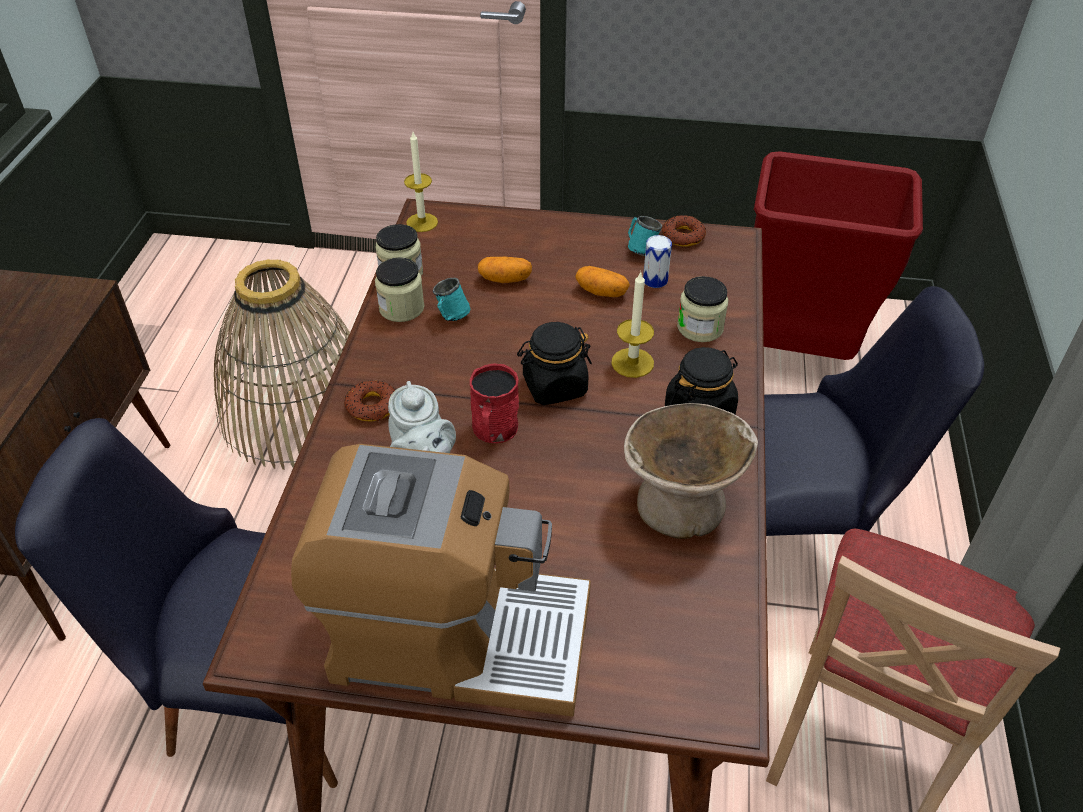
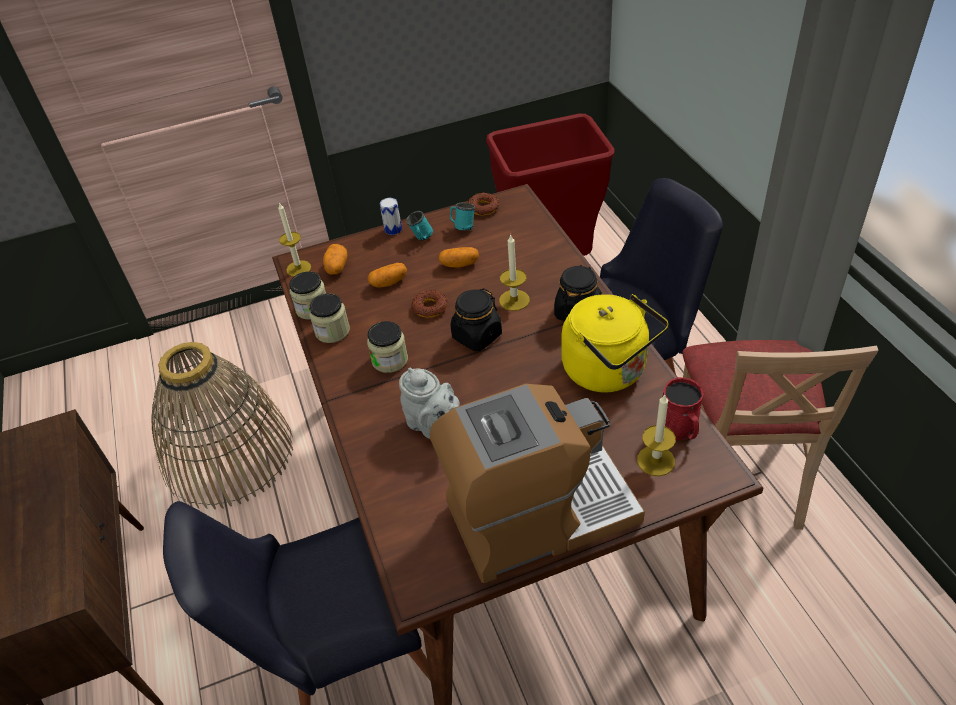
camera: 25 degrees left, 0 degrees up
(372, 406) = (366, 403): donut -> donut (430, 307)
(451, 318) = (372, 323): turquoise mug -> turquoise mug (421, 239)
(463, 237) = (336, 267): none -> potato
(494, 431) = (461, 381): red mug -> red mug (681, 429)
(650, 647) = (656, 460): none -> candle
(655, 280) = (487, 243): can -> can (393, 229)
(681, 504) = (609, 371): beige bowl -> yellow kettle
(700, 327) = (538, 261): jar -> jar (390, 360)

